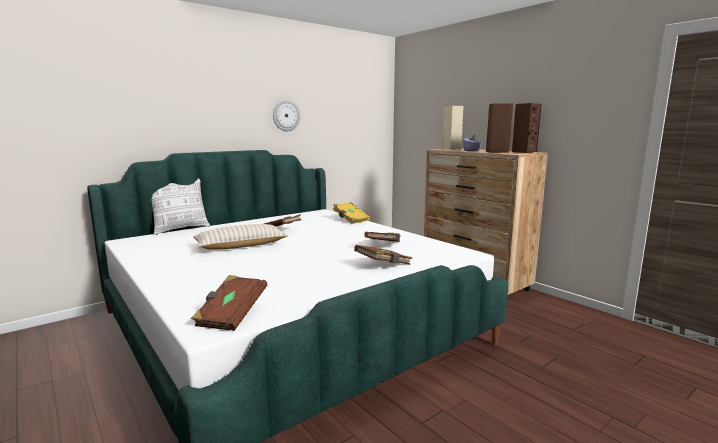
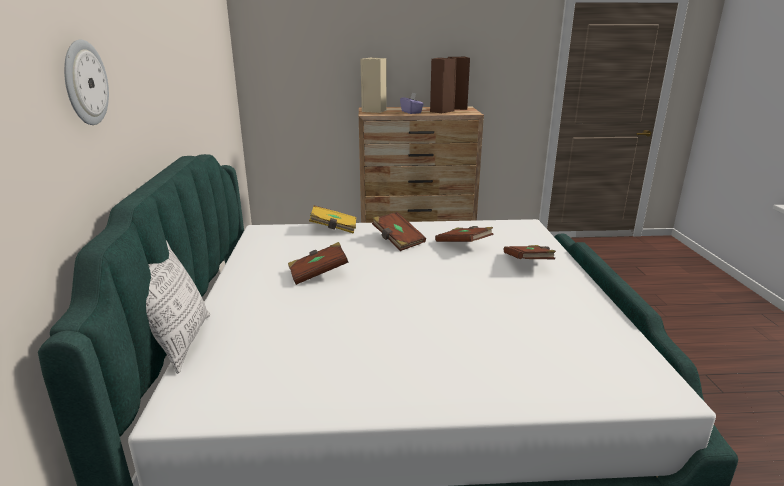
camera: 55 degrees left, 10 degrees up
(231, 315) = (629, 371): brown book -> brown book (397, 240)
(241, 246) = (363, 314): beige pillow -> none
(286, 115) = (179, 88): wall clock -> wall clock (84, 83)

